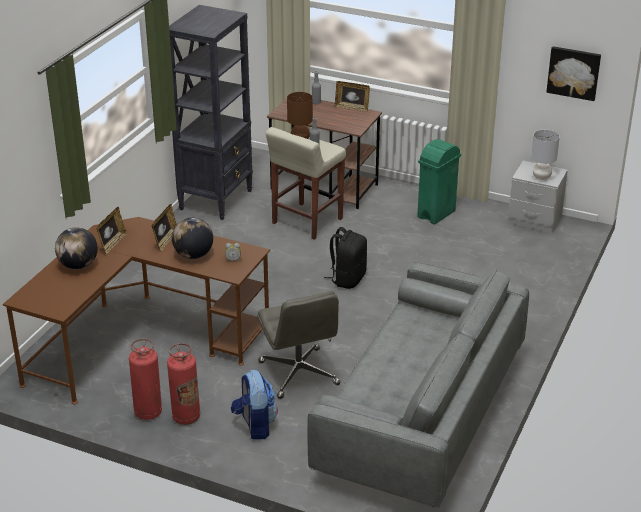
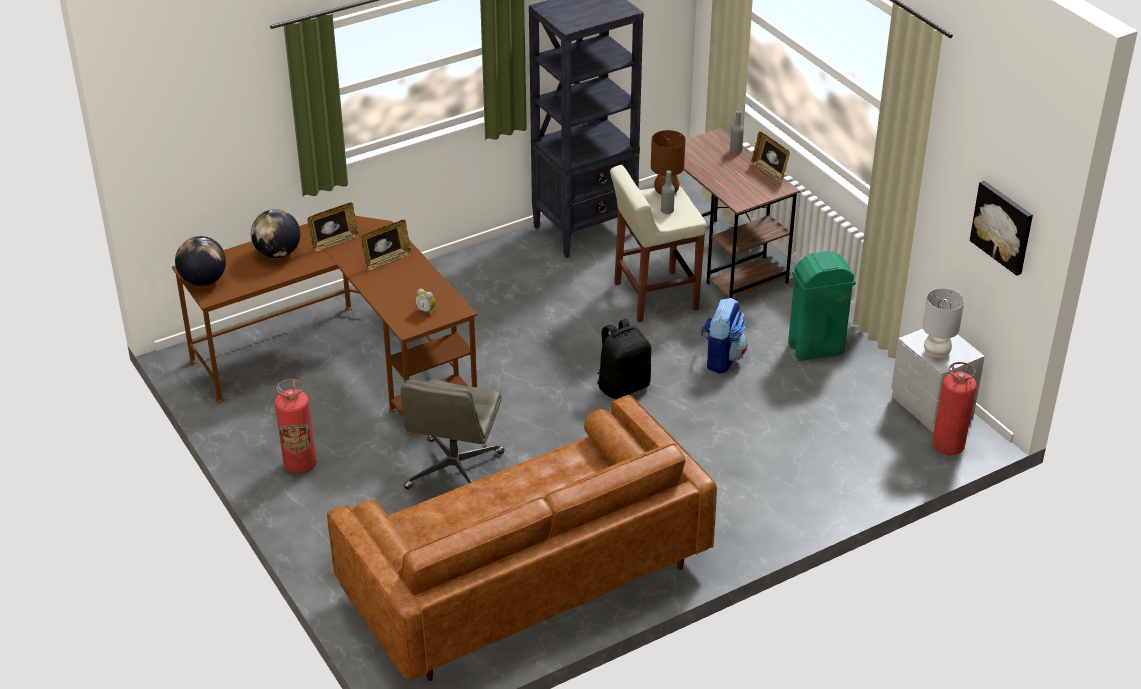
camera: 35 degrees right, 5 degrees up
(148, 412) = (272, 442): fire extinguisher -> fire extinguisher (948, 446)
(193, 255) = (394, 288): globe -> globe (203, 281)
(255, 425) = (353, 505): backpack -> backpack (721, 358)
(421, 416) = (525, 579): grey sofa -> brown sofa

